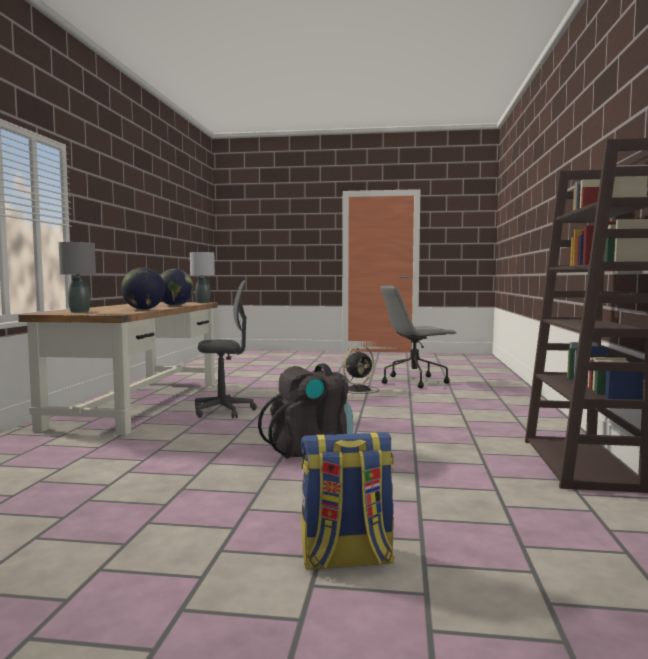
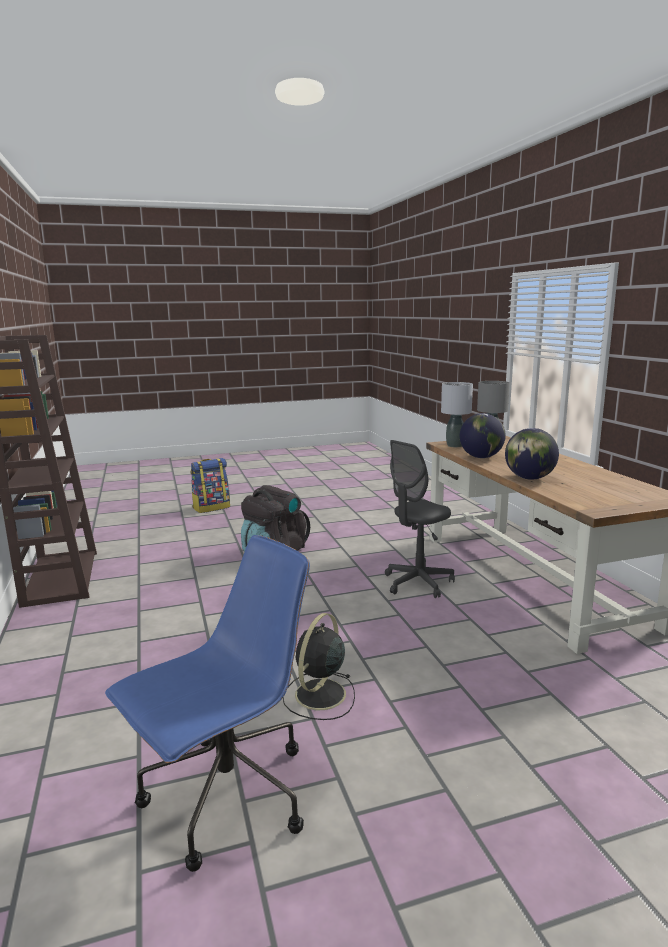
camera: 155 degrees right, 10 degrees up
(202, 302) = (588, 507): grey table lamp -> grey table lamp (454, 445)
(415, 381) = (225, 798): grey office chair -> blue office chair

